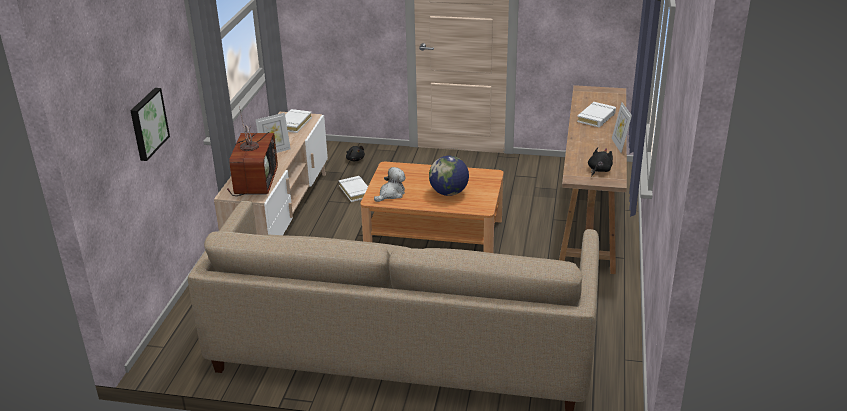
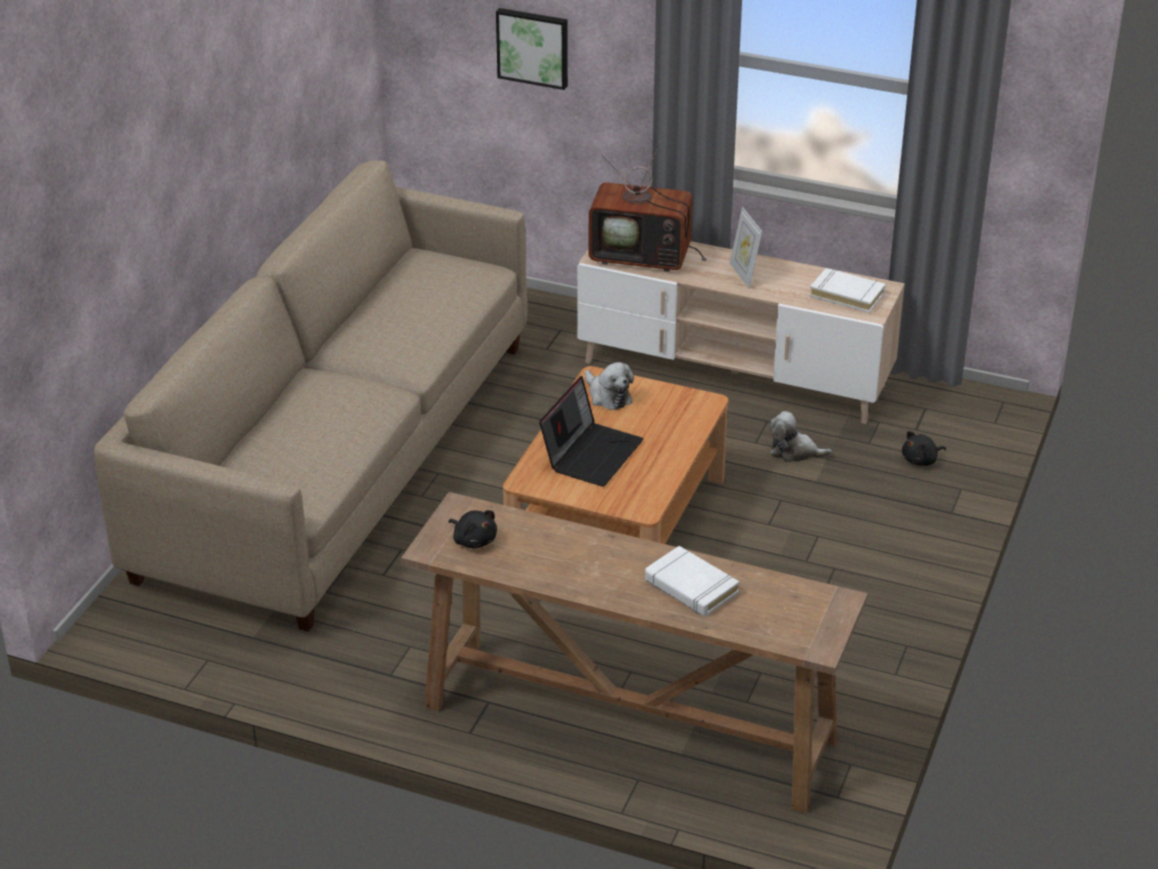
camera: 100 degrees right, 5 degrees up
(355, 191) = (794, 452): white book -> plush toy
(449, 193) = (591, 453): globe -> laptop
(619, 145) = (559, 587): picture frame -> none

